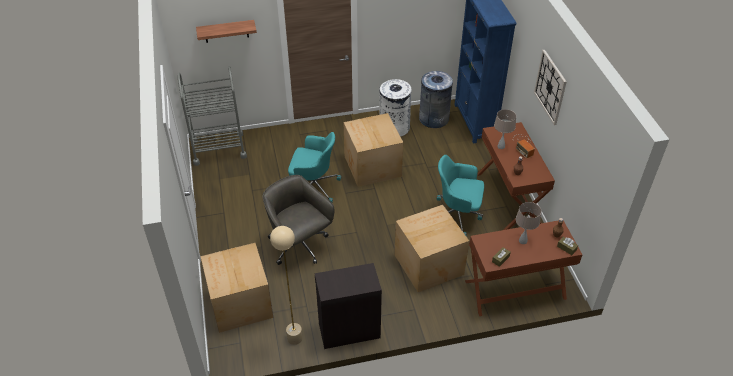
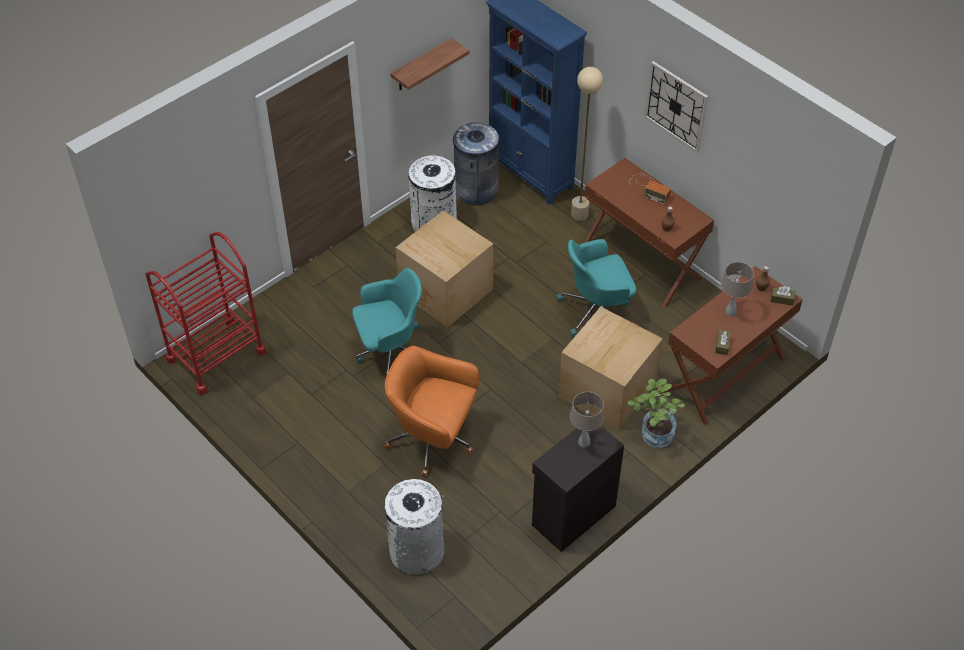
camera: 30 degrees left, 5 degrees up
(218, 149) = (216, 356): grey cart -> red cart
(226, 31) = (198, 184): shelf -> shelf (421, 66)
(240, 304) = (416, 550): cardboard box -> white trash can
(294, 338) = (516, 557): beige floor lamp -> beige floor lamp (579, 215)
(299, 246) = (433, 440): grey office chair -> orange office chair
(437, 306) = (652, 436): none -> potted plant
(501, 146) = (624, 201): beige table lamp -> beige table lamp (584, 442)

